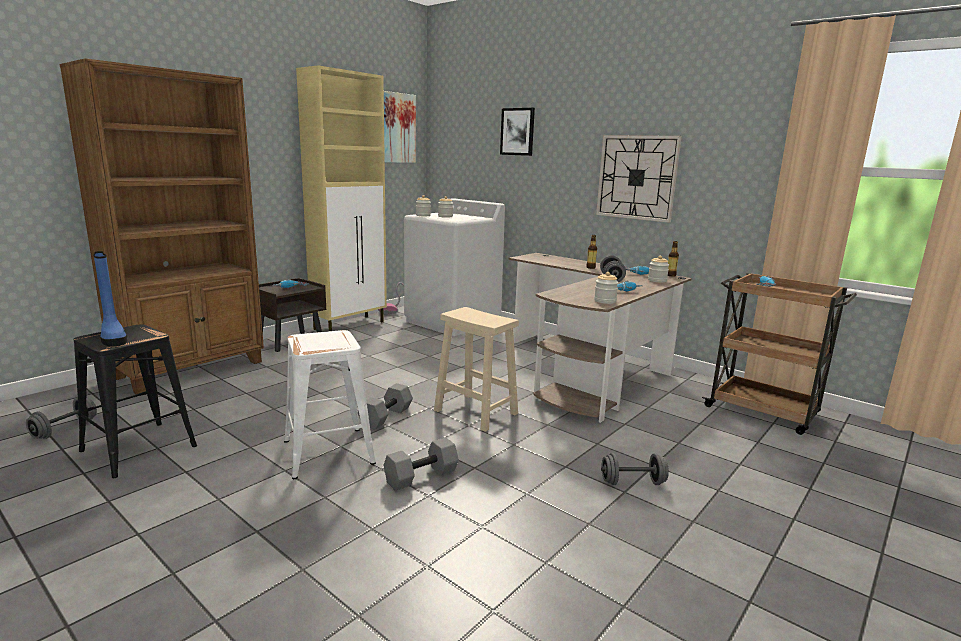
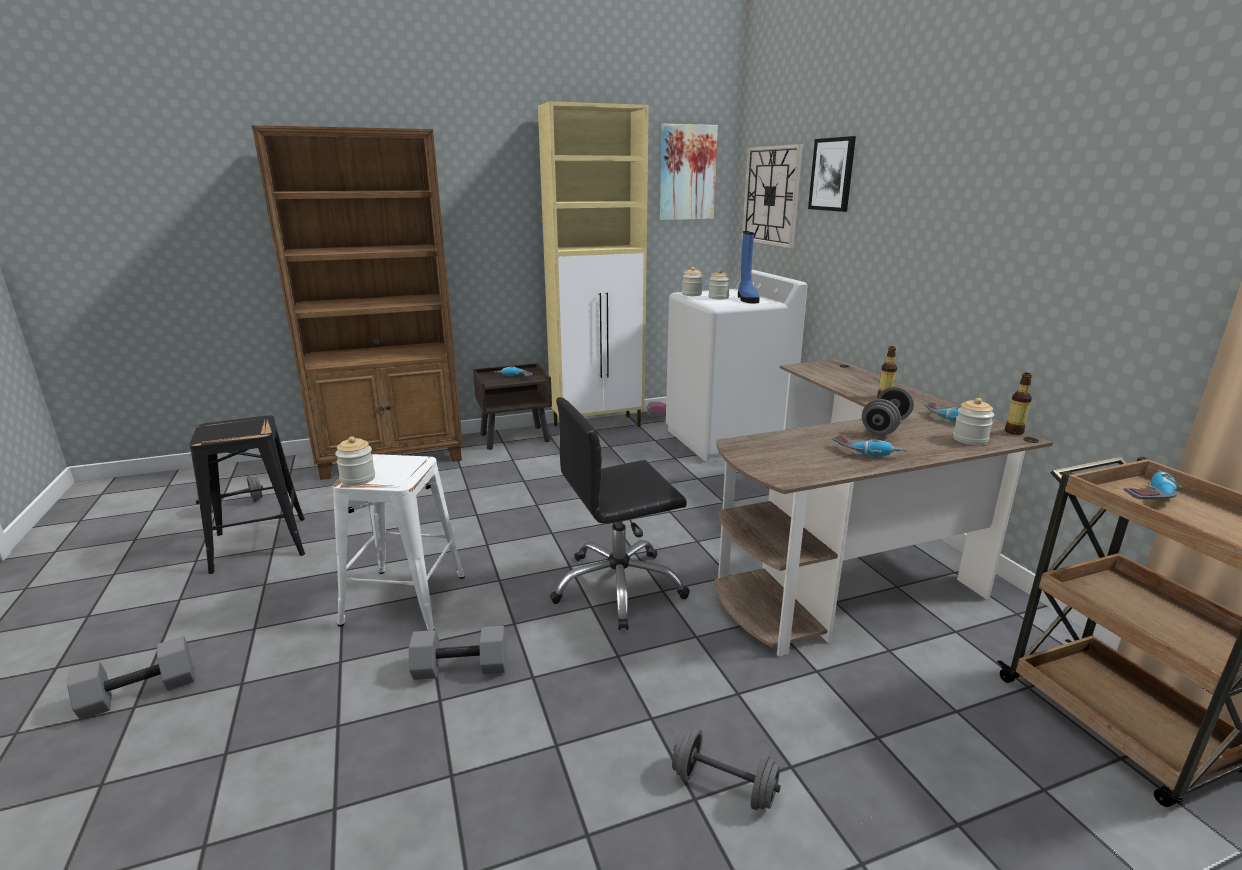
camera: 30 degrees right, 5 degrees up
(113, 338) = (225, 430): blue boot -> blue boot (746, 299)
(385, 416) = (510, 566): grey dumbbell -> grey dumbbell (141, 692)
(474, 412) = (618, 587): beige stool -> black office chair
(605, 301) = (804, 471): jar -> jar (358, 479)
(637, 177) = (987, 254): wall clock -> wall clock (771, 196)

